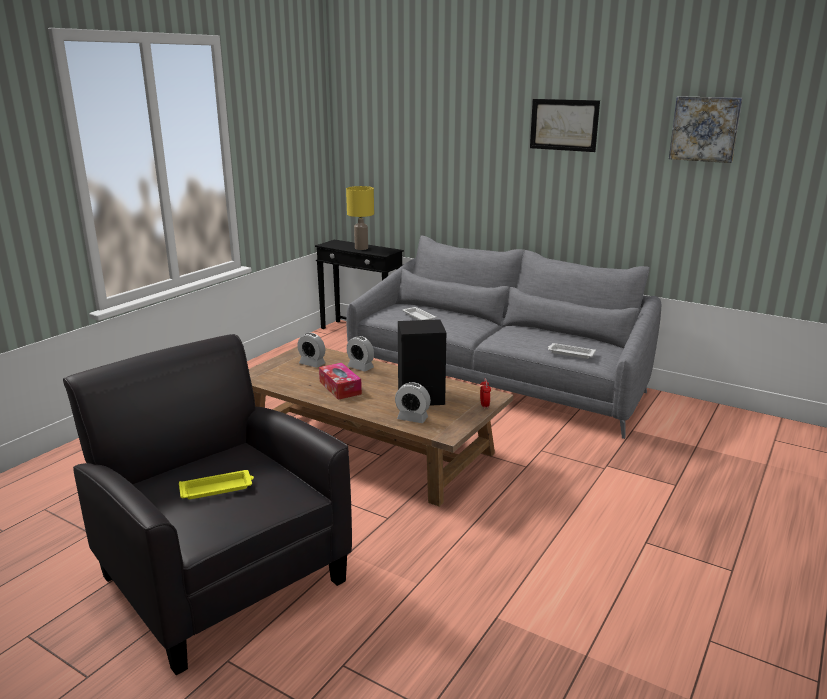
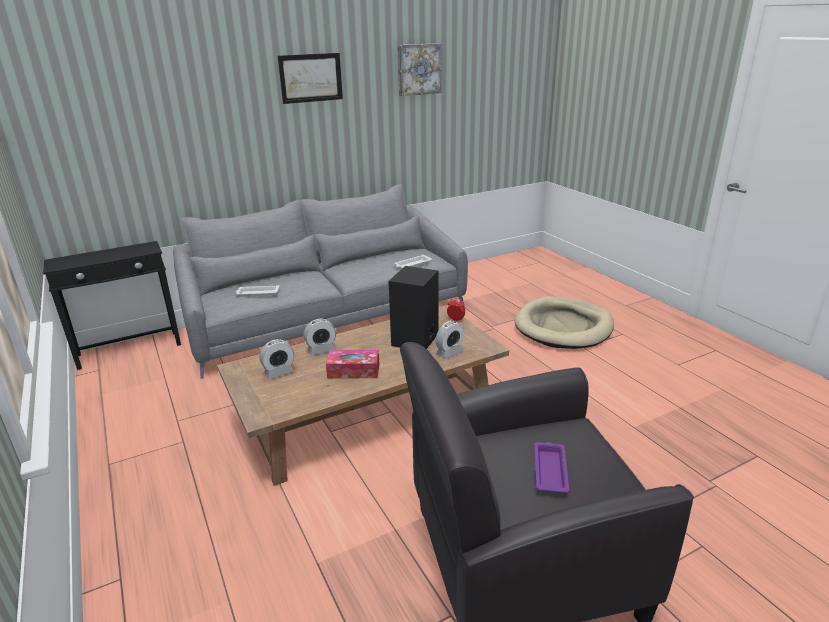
camera: 60 degrees left, 5 degrees up
(217, 488) = (550, 470): yellow tray -> purple tray
(361, 248) = (110, 255): yellow table lamp -> none
(679, 516) = (563, 327): none -> beige dog bed

